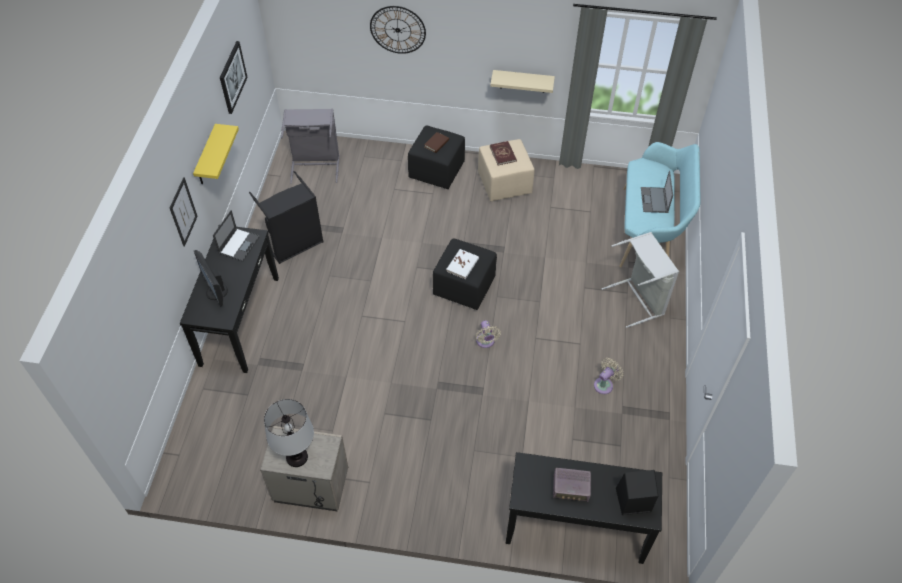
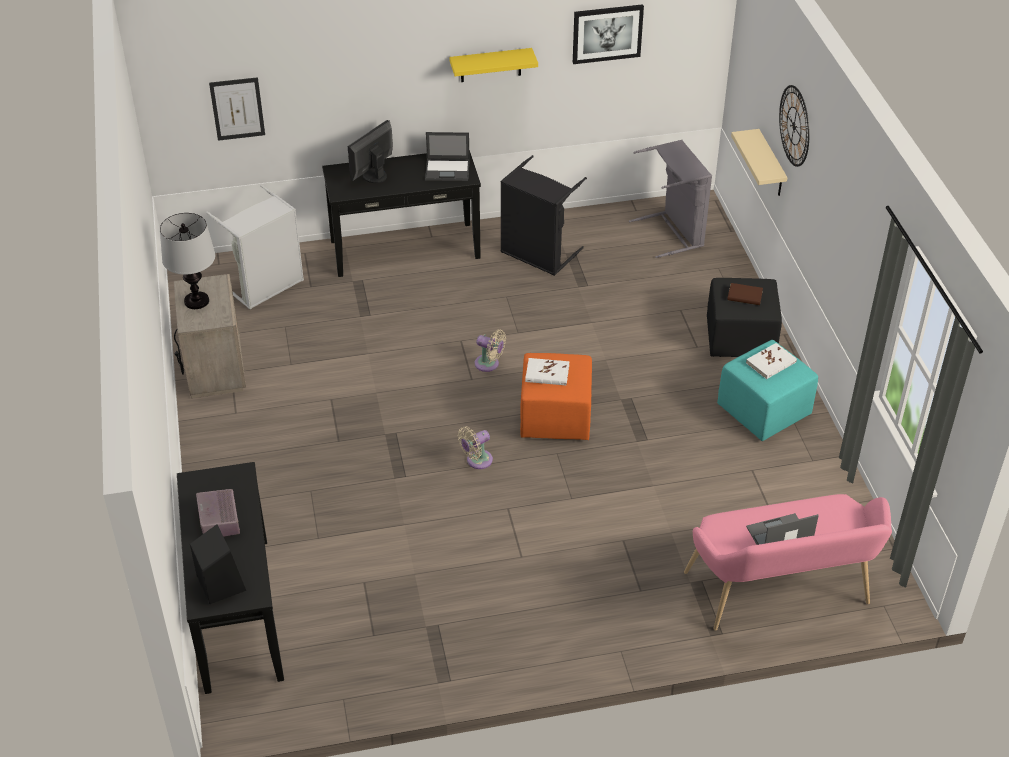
camera: 70 degrees right, 10 degrees down
(183, 212) = (404, 76): picture -> picture (237, 108)
(463, 286) = (555, 417): black ottoman -> orange ottoman
(503, 154) = (771, 363): red book -> white book
(505, 184) = (763, 412): beige ottoman -> turquoise ottoman
(523, 81) = (850, 295): beige shelf -> beige shelf (771, 165)
(605, 384) = (465, 598): beige fan -> beige fan (489, 364)
(638, 300) = (634, 606): grey laundry basket -> grey laundry basket (266, 286)
(649, 230) = (781, 594): turquoise bench -> pink bench

